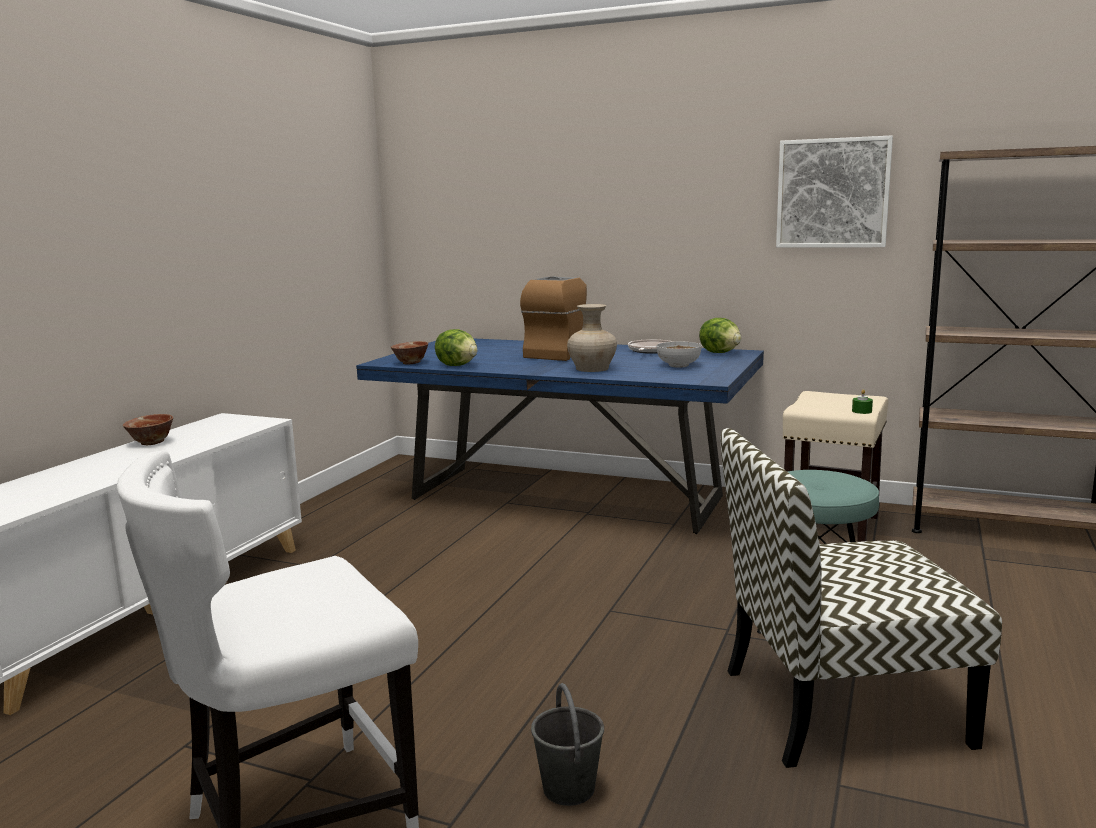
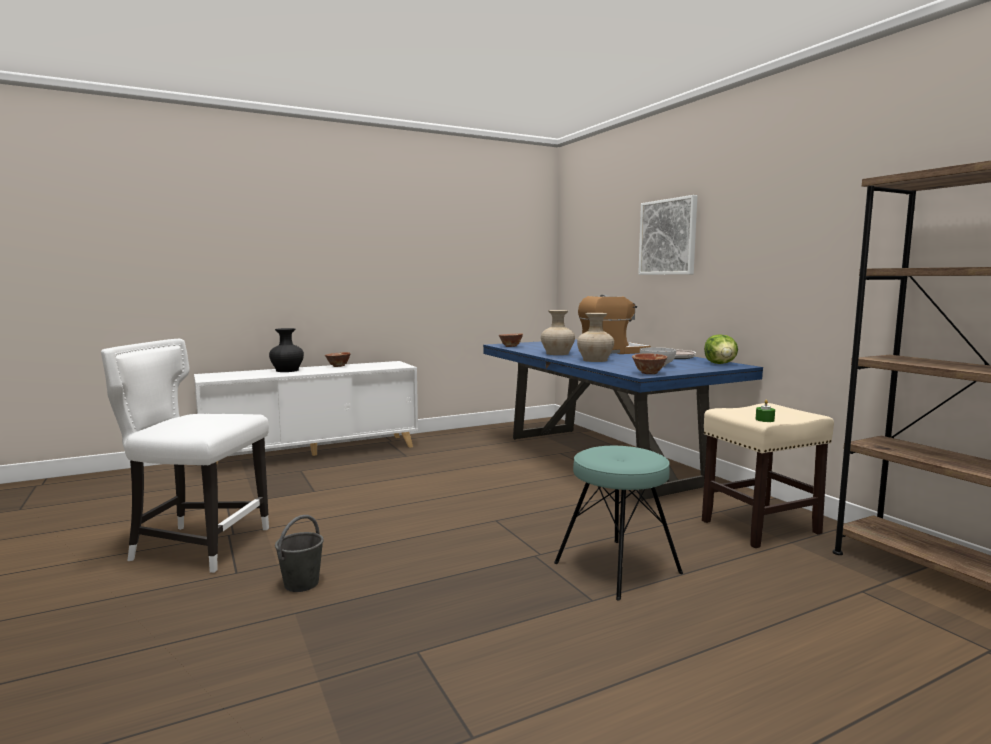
camera: 40 degrees right, 5 degrees down
(82, 470) = (287, 370): none -> black vase
(458, 365) = (529, 350): lettuce -> none
(514, 365) = (558, 353): none -> beige vase
(709, 377) = (649, 373): none -> bowl
(832, 193) = (819, 228): picture -> picture (668, 237)
(839, 708) = (510, 619): chair -> none

